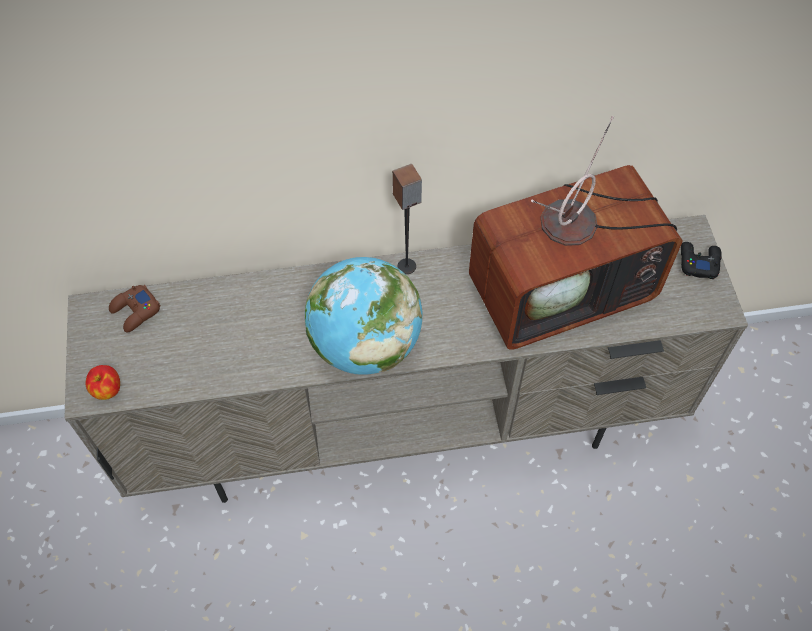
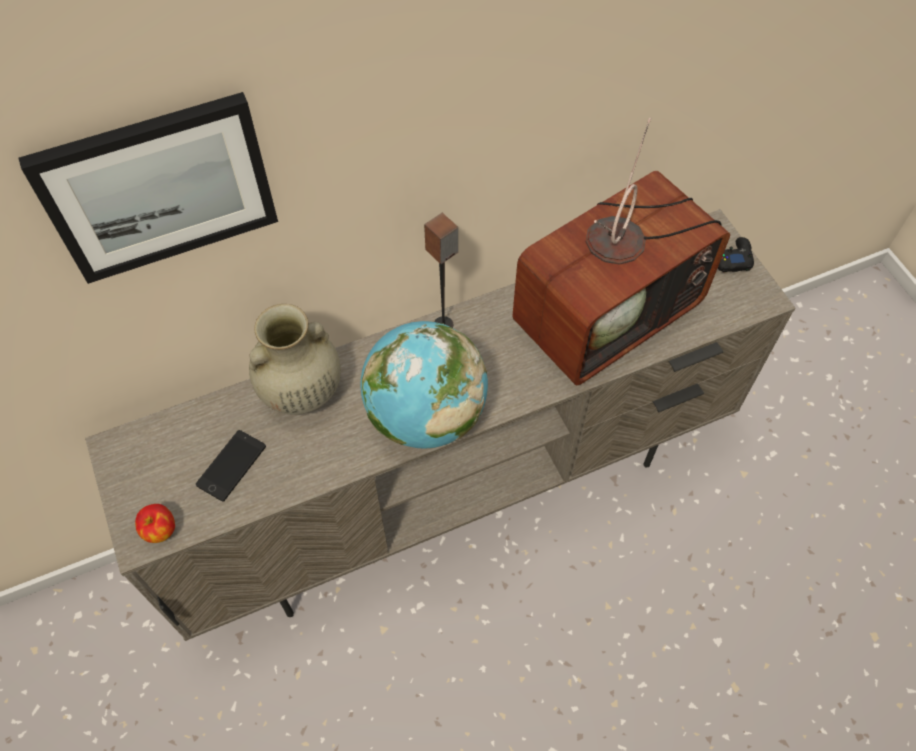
camera: 15 degrees left, 0 degrees up
(135, 311) = (167, 438): brown game controller -> none
(154, 93) = (159, 187): none -> picture
(183, 348) = (231, 465): none -> phone
(261, 298) = (301, 392): none -> beige vase

